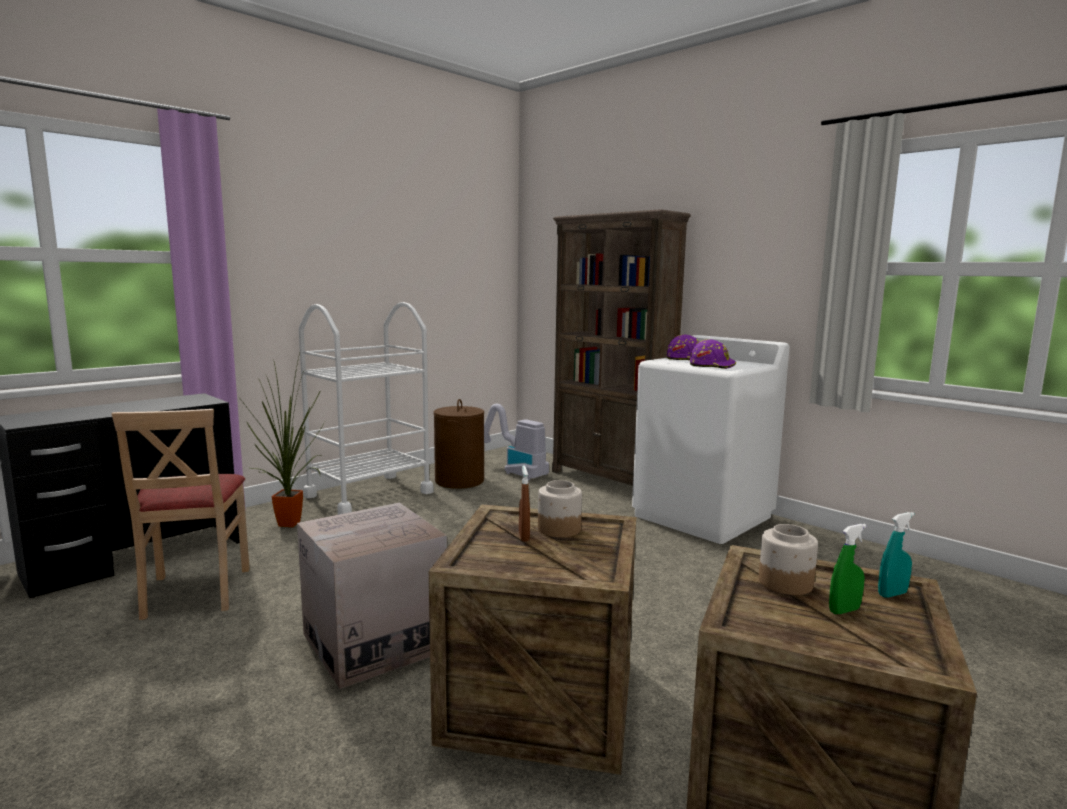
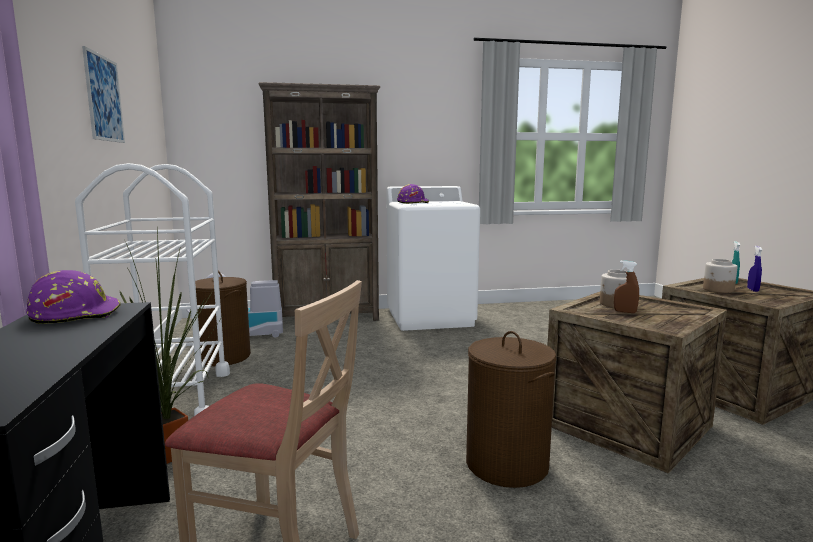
camera: 55 degrees left, 0 degrees up
(374, 642) = (506, 464): cardboard box -> brown laundry basket
(386, 248) = (104, 98): none -> picture
(712, 366) = (448, 203): purple hard hat -> purple hard hat (76, 314)
(844, 610) = (752, 290): green spray bottle -> blue spray bottle

